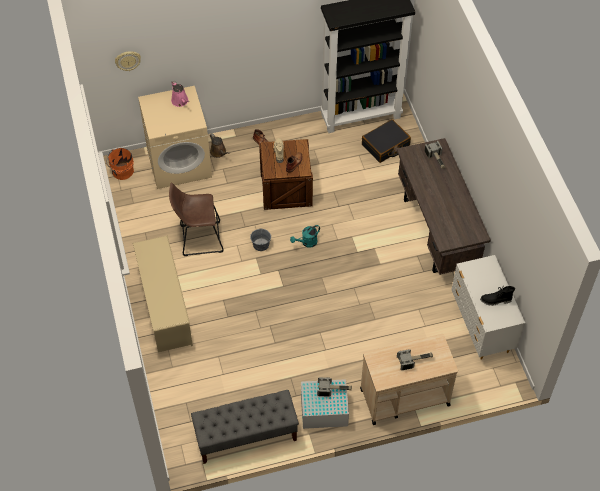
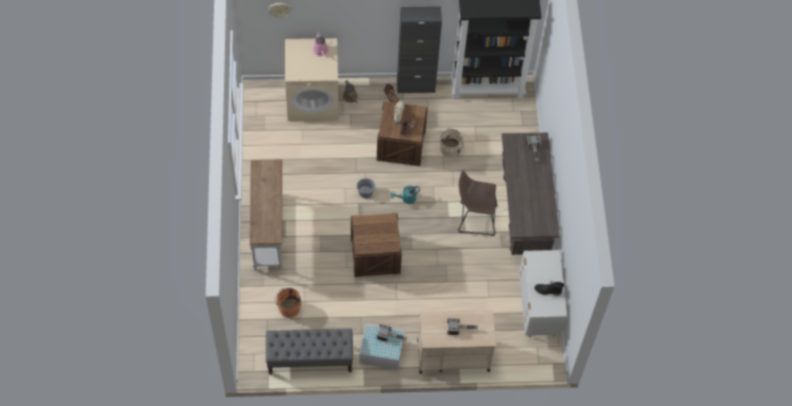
camera: 10 degrees right, 5 degrees up
(122, 172) = (260, 98): orange bucket -> orange bucket (288, 308)
(165, 307) = (269, 231): beige shoe rack -> white console table
(198, 238) = (312, 175): brown stool -> brown stool (474, 218)
(285, 127) = (415, 86): none -> black cabinet
(289, 308) = (375, 255): none -> crate
(340, 182) = (451, 149): none -> beige bucket
(385, 145) = (501, 122): black suitcase -> none

